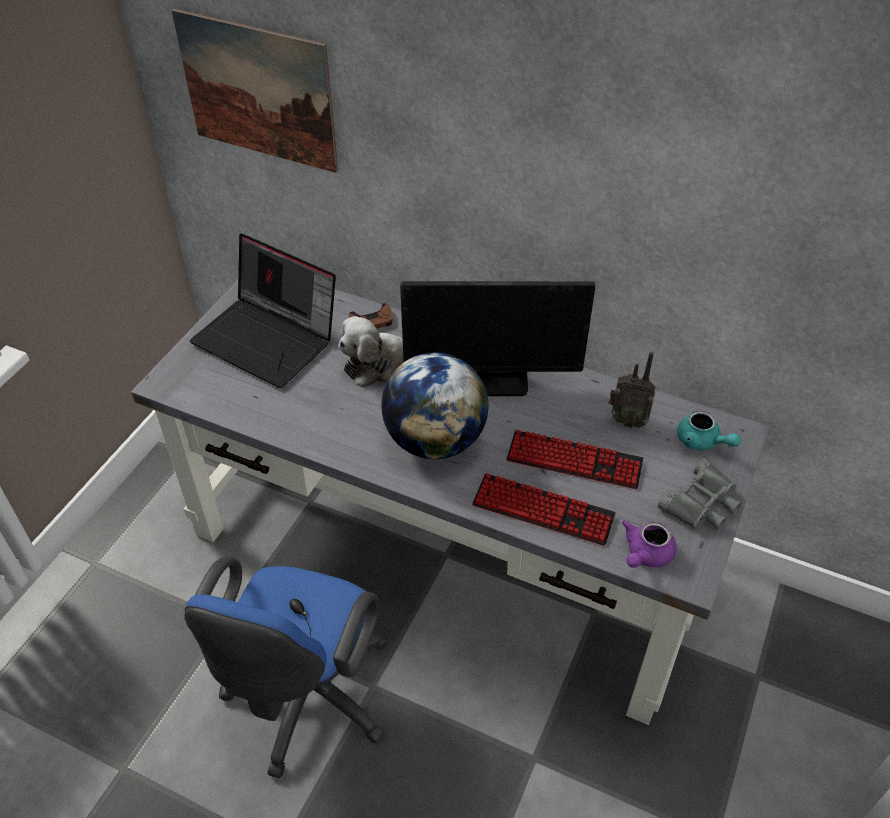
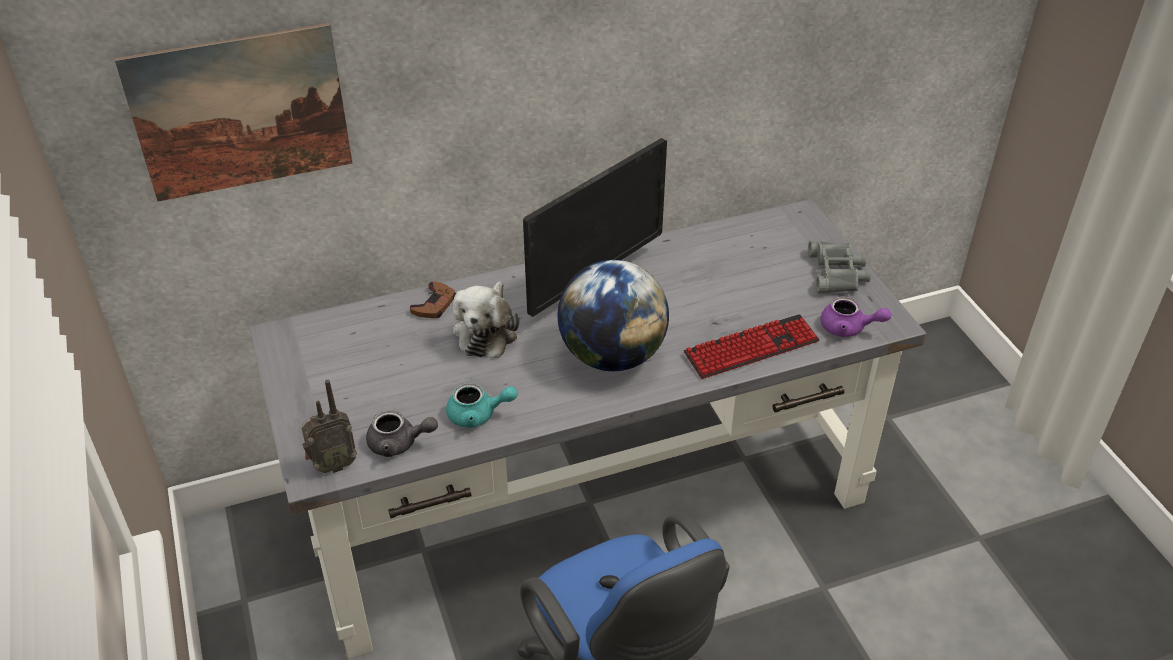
camera: 45 degrees left, 5 degrees down
(230, 401) = (399, 443): none -> grey teapot
(269, 339) = (361, 374): laptop -> none
(574, 461) = (726, 302): keyboard -> none
(627, 420) = (723, 252): radio -> radio (332, 465)
(645, 554) = (848, 328): purple teapot -> purple teapot turned 60 degrees counterclockwise
(702, 442) = (787, 235): turquoise teapot -> turquoise teapot (478, 415)

